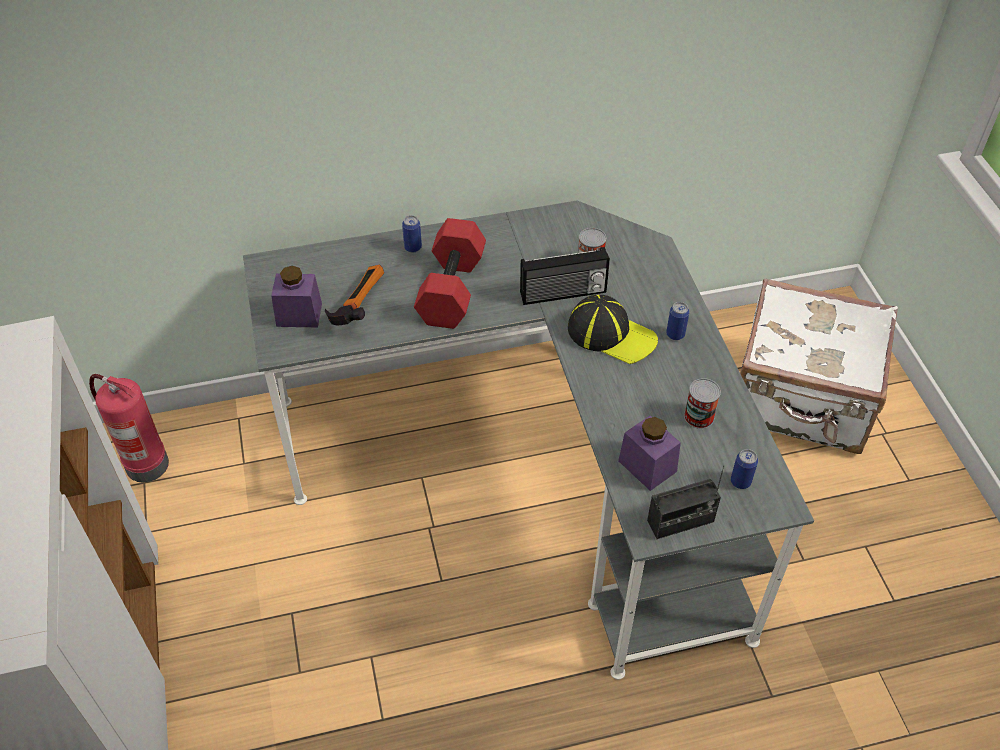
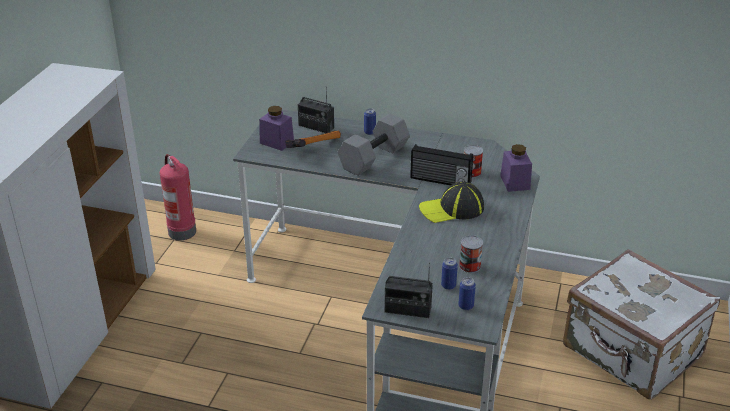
camera: 30 degrees right, 15 degrees down
(333, 266) = (316, 127): none -> radio
(453, 290) = (374, 158): red dumbbell -> grey dumbbell
(611, 334) = (452, 209): cap -> cap turned 105 degrees clockwise
(647, 466) = (412, 277): purple jar -> purple jar (515, 182)
(675, 334) = (494, 222): can -> can (448, 285)

